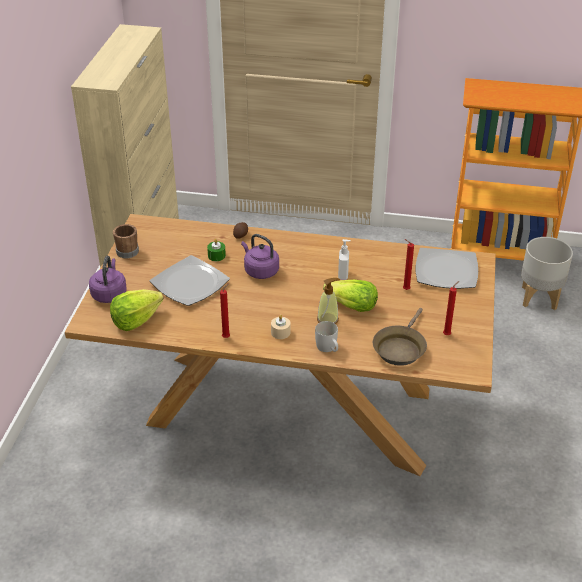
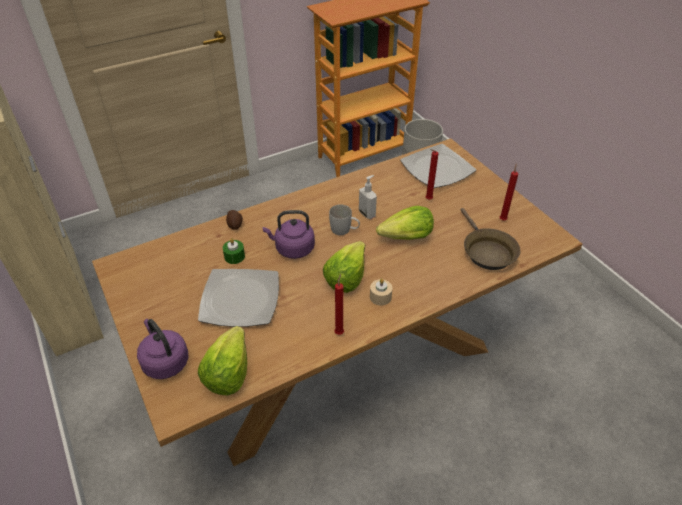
camera: 40 degrees left, 5 degrees up
(127, 250) = (132, 301): brown mug -> none
(273, 307) = (346, 277): none -> lettuce
(328, 320) = (404, 260): soap dispenser -> none
(328, 348) = (436, 287): white mug -> white mug (344, 230)

